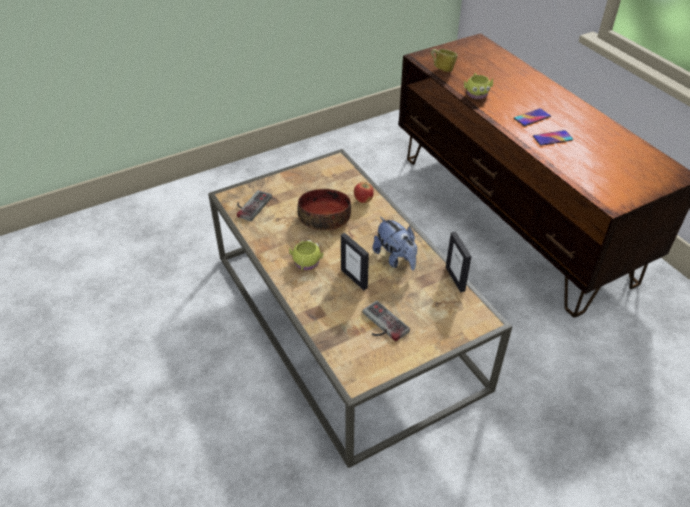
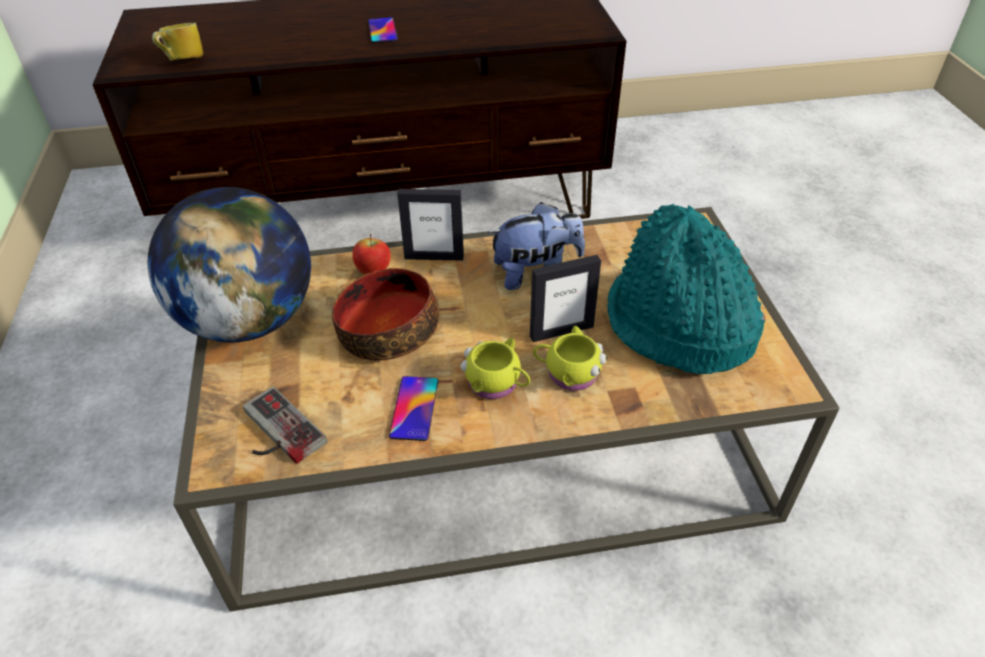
camera: 70 degrees left, 0 degrees up
(310, 174) = (249, 320): none -> globe
(381, 325) = (676, 326): game controller -> turquoise hat
(455, 279) = (605, 227): picture frame -> picture frame (434, 257)
(476, 93) = (279, 52): yellow mug -> yellow mug (567, 373)
(552, 138) = (441, 30): phone -> phone (414, 408)

